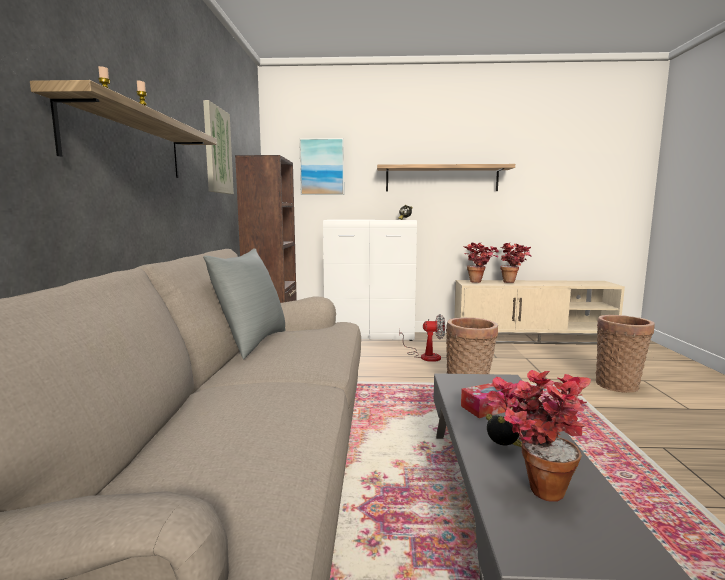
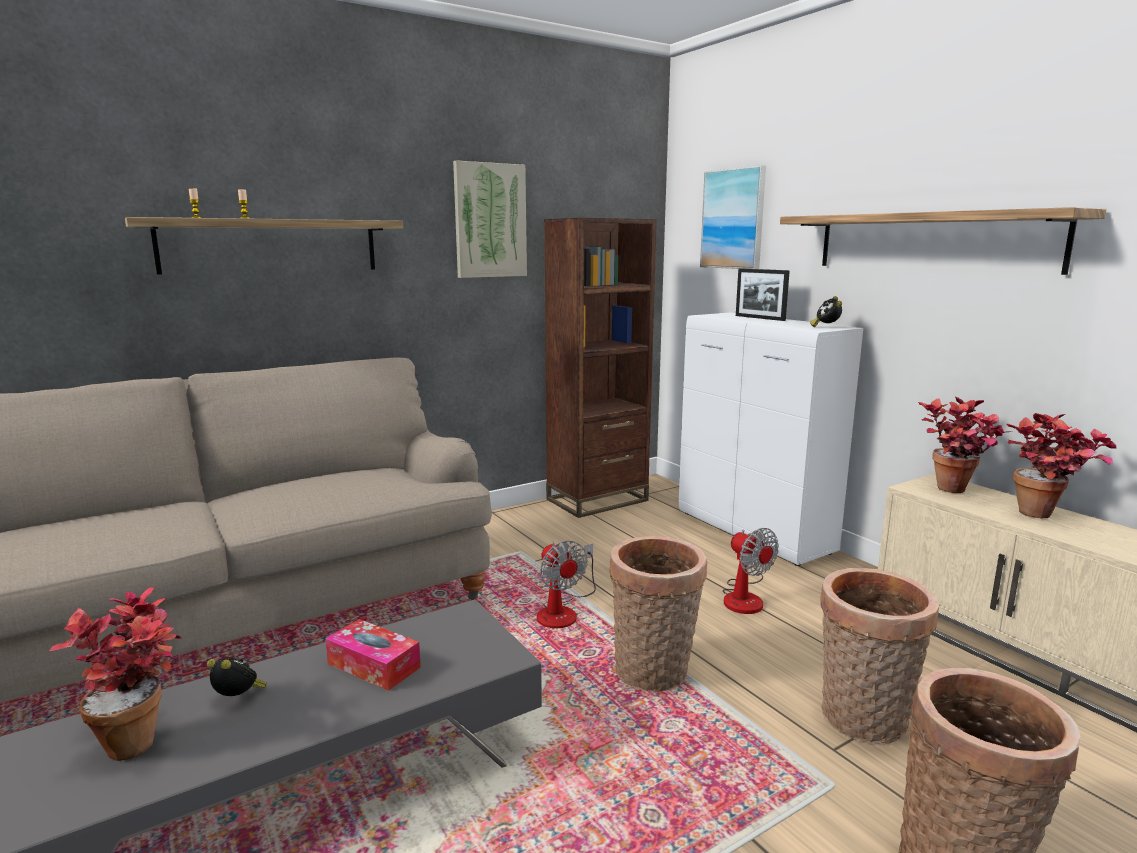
camera: 55 degrees right, 5 degrees up
(251, 342) = (315, 473): grey pillow -> none
(358, 219) = (759, 318): none -> picture frame
(388, 390) = (563, 611): none -> fan
(503, 448) = (239, 698): alarm clock -> alarm clock turned 90 degrees counterclockwise
(533, 369) = (863, 721): none -> basket

